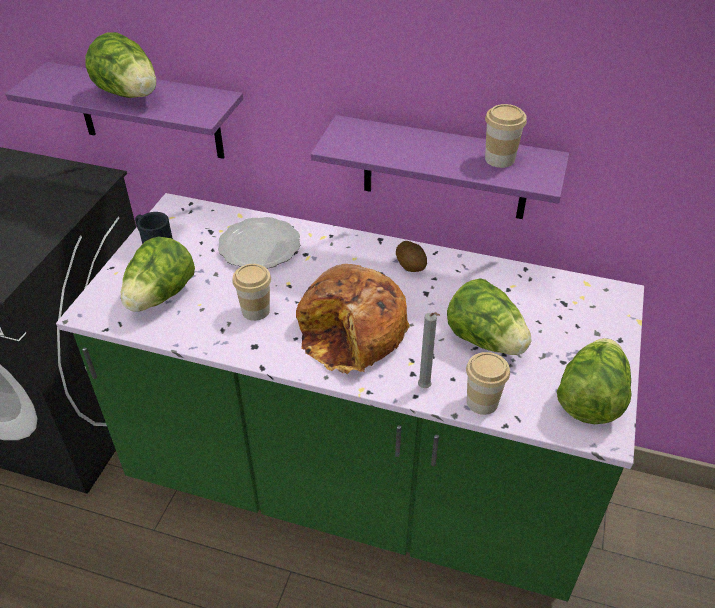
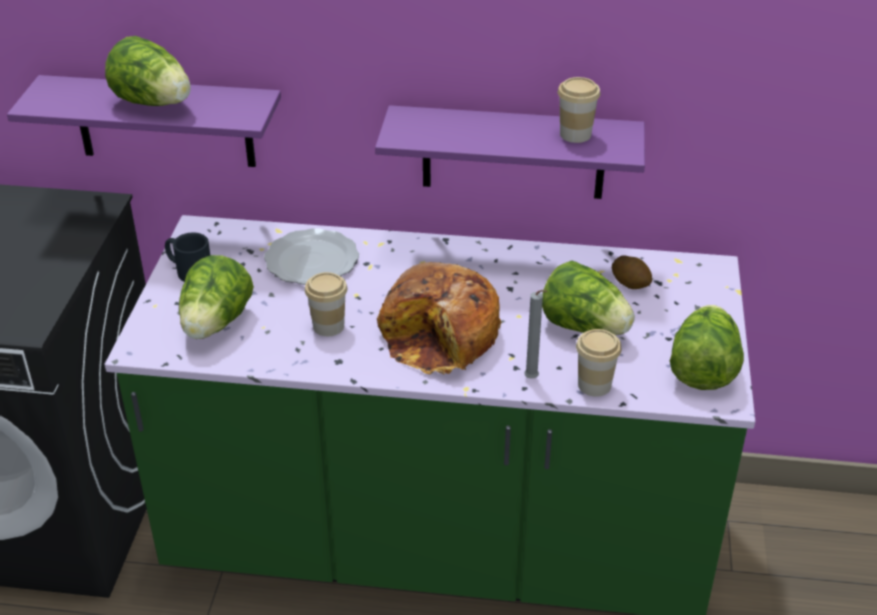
camera: 10 degrees left, 5 degrees down
(411, 265) = (487, 262): potato -> potato (631, 283)

